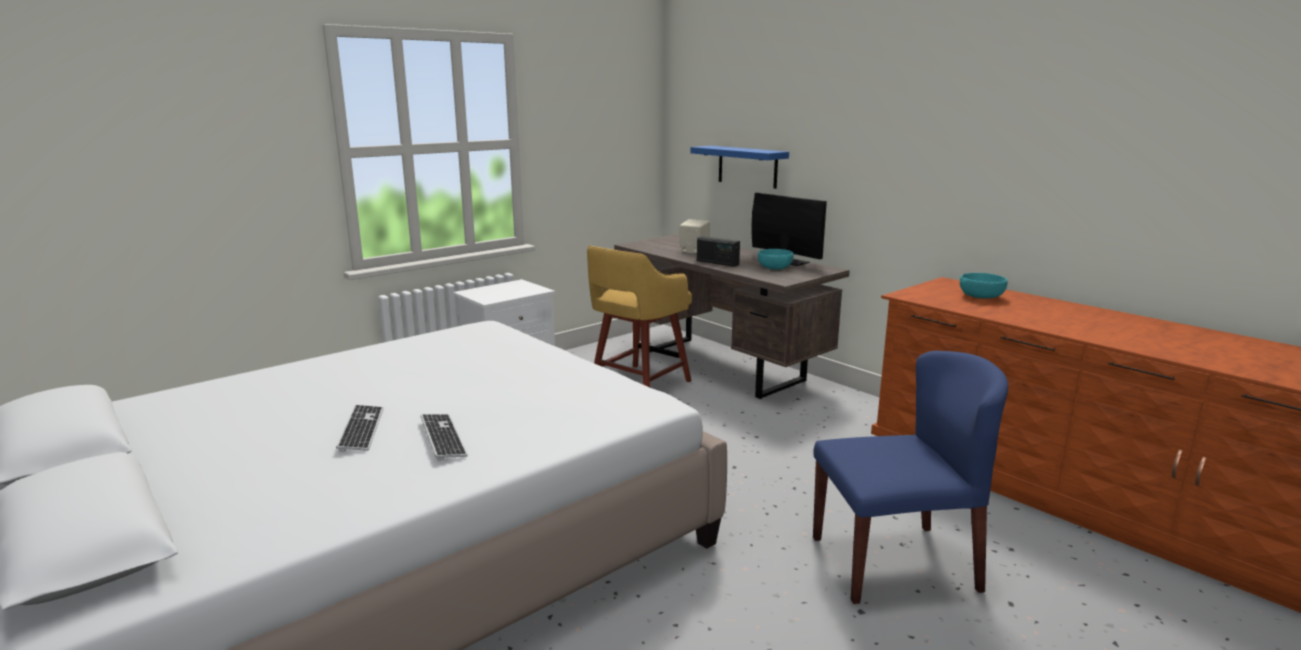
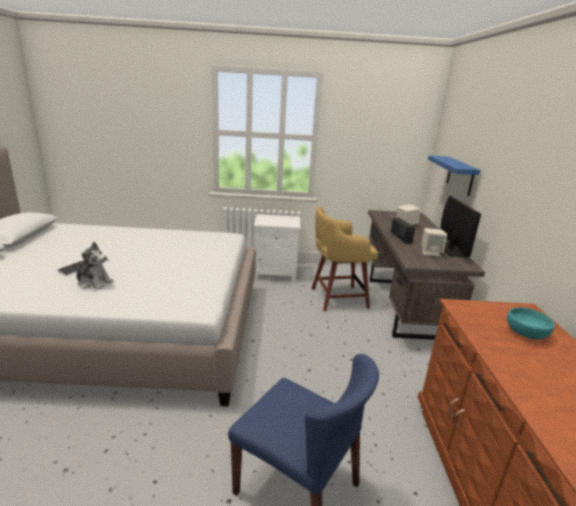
camera: 40 degrees right, 5 degrees up
(443, 438) = (94, 282): keyboard -> plush toy
(775, 268) = (430, 253): turquoise bowl -> beige speaker

